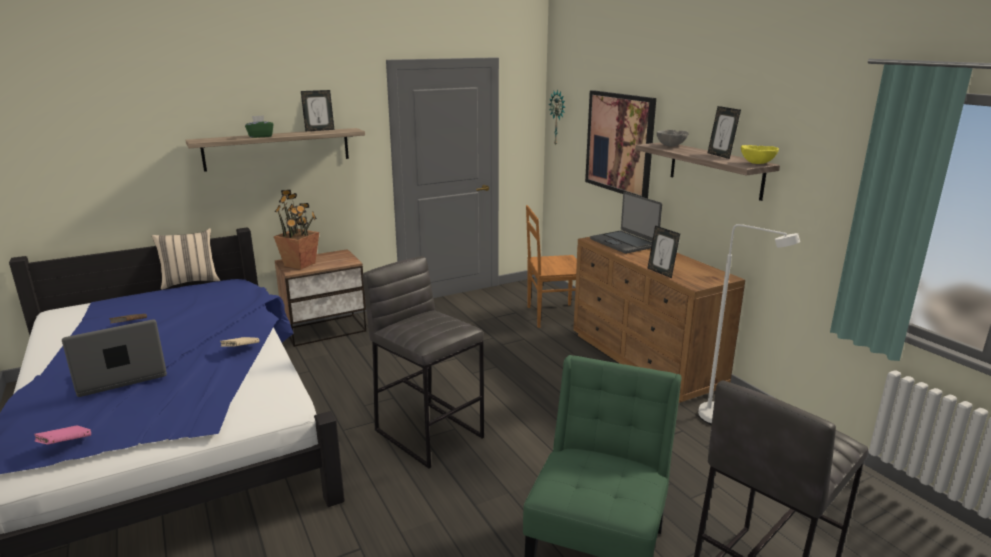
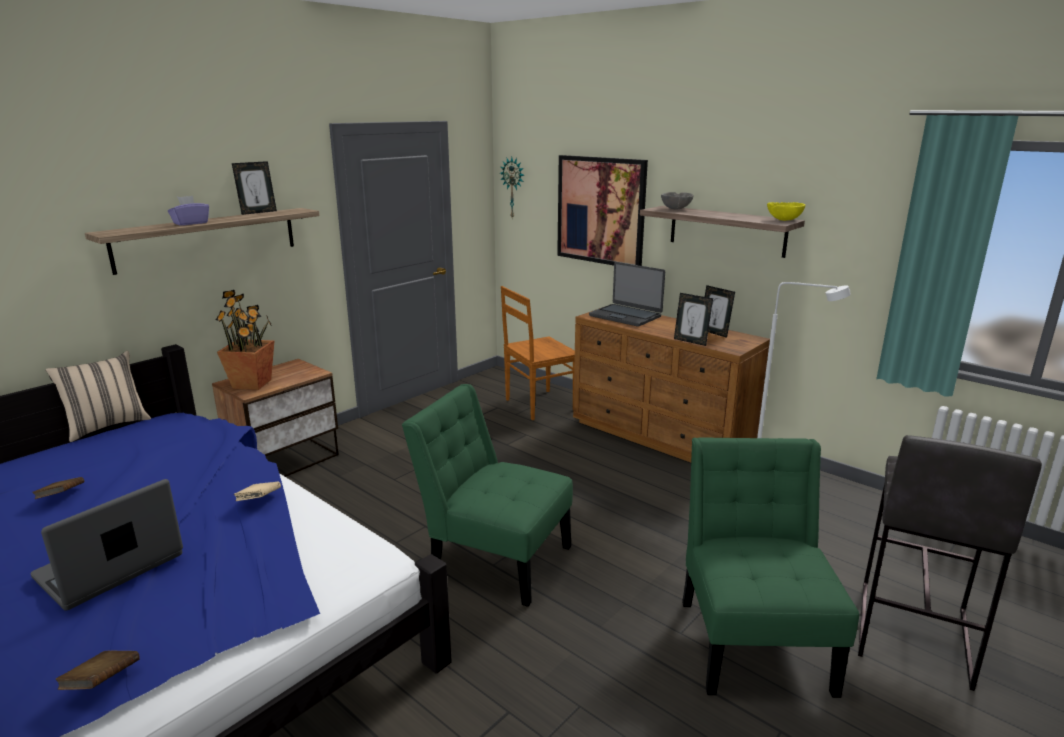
camera: 20 degrees left, 0 degrees up
(65, 444) = (102, 682): pink book -> brown book
(260, 136) = (190, 223): green tissue box -> purple tissue box
(429, 433) = (494, 558): grey stool -> green chair
(720, 155) = (738, 215): picture frame -> picture frame (714, 333)

